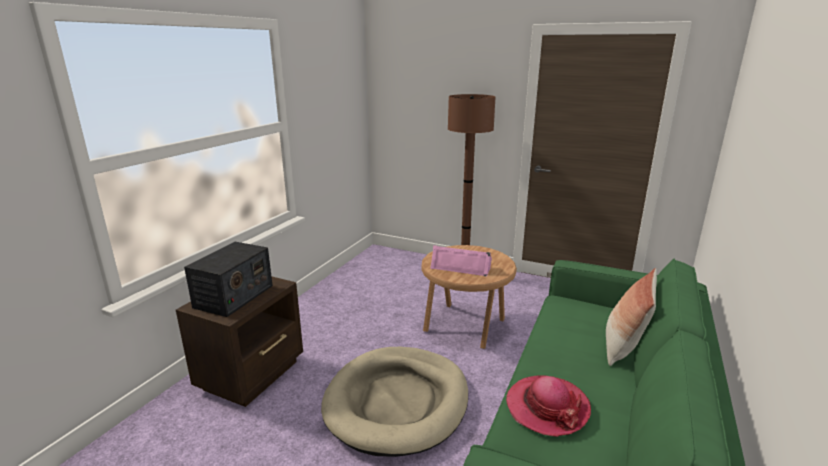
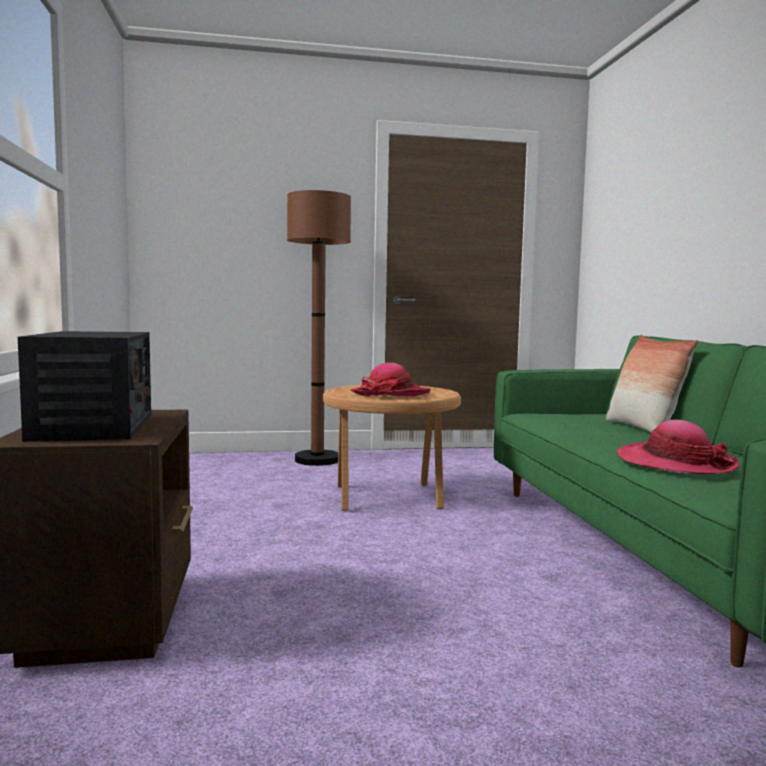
camera: 35 degrees left, 15 degrees down
(397, 402) = (411, 577): beige dog bed -> none
(461, 267) = (390, 394): pink speaker -> hat

